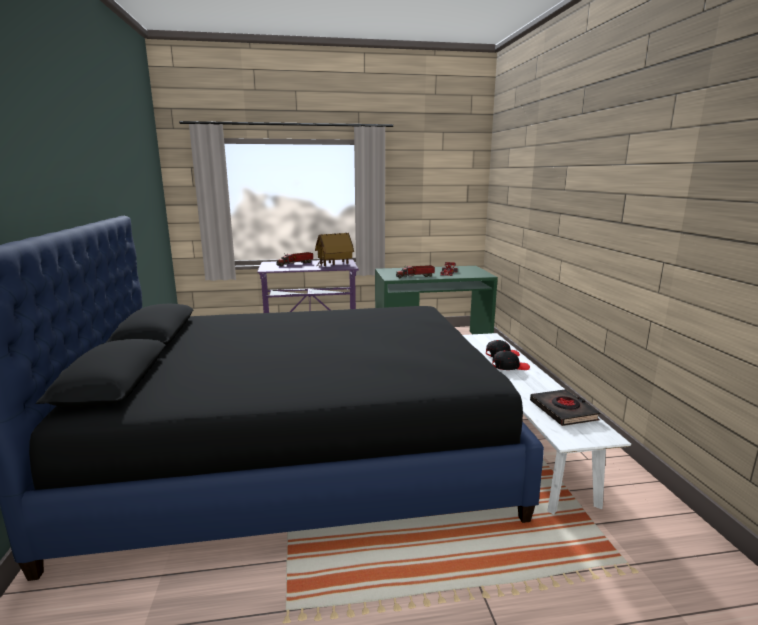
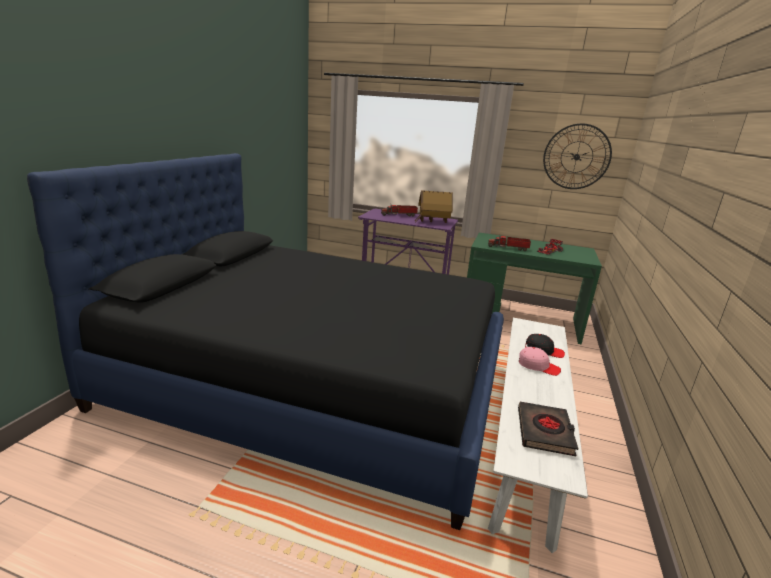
camera: 25 degrees right, 5 degrees up
(446, 187) = (576, 157): none -> wall clock
(510, 366) = (538, 366): black cap -> pink cap

